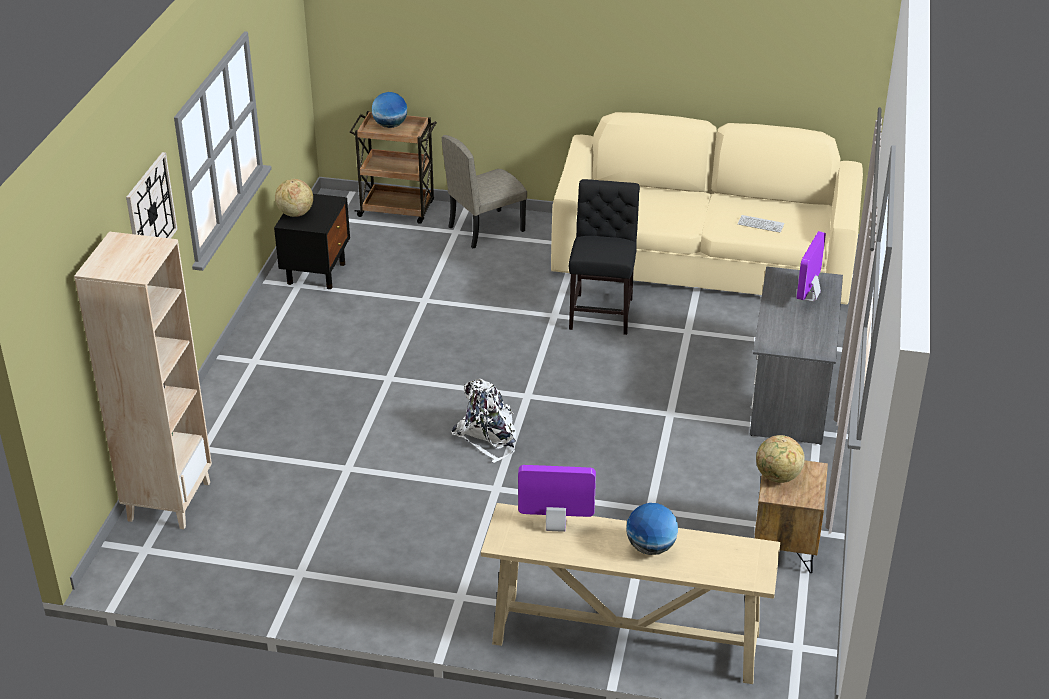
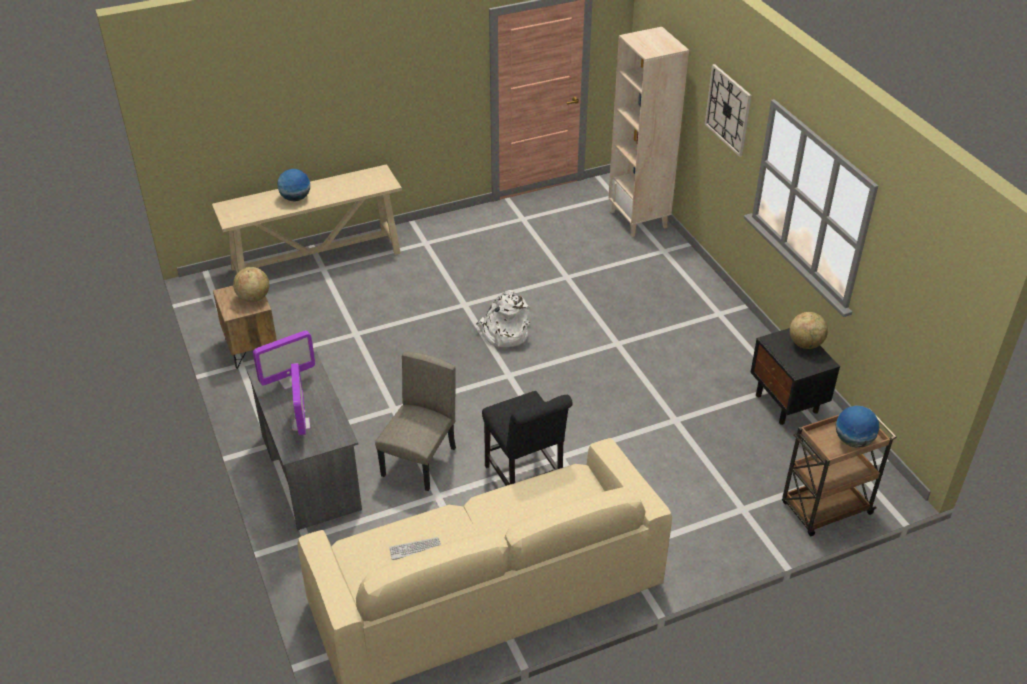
camera: 145 degrees right, 5 degrees up
(486, 228) = (722, 528): beige chair -> beige chair (419, 462)
(556, 525) = (357, 189): monitor -> monitor (288, 382)

